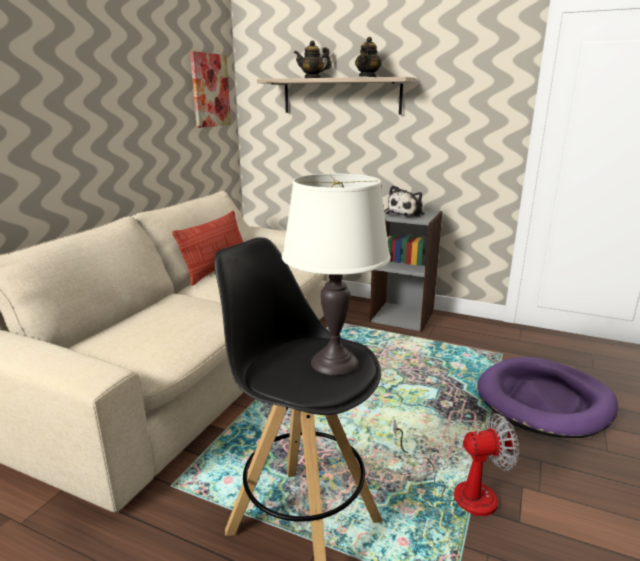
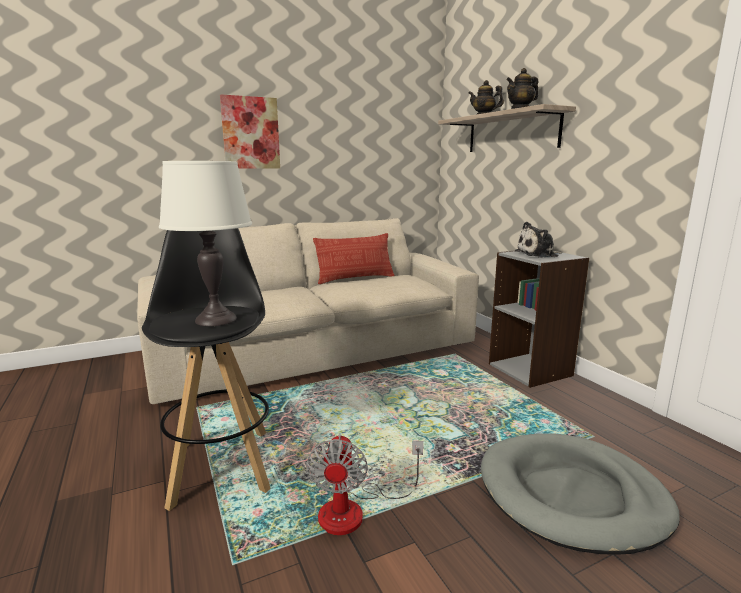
camera: 40 degrees right, 5 degrees down
(210, 90) = (406, 133): picture -> picture (250, 133)
(460, 490) = (355, 510): fan -> fan turned 60 degrees clockwise
(544, 401) = (571, 495): purple dog bed -> grey dog bed

